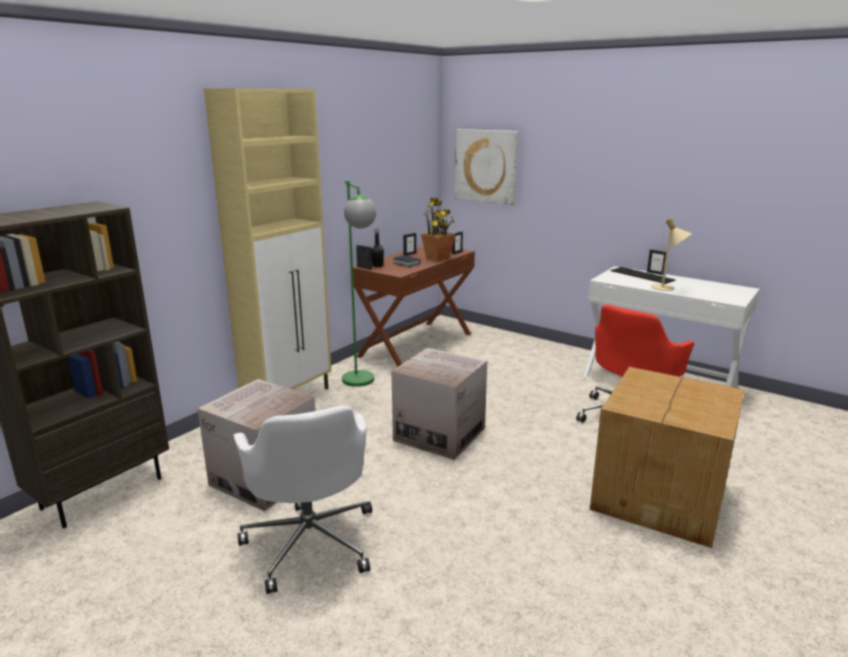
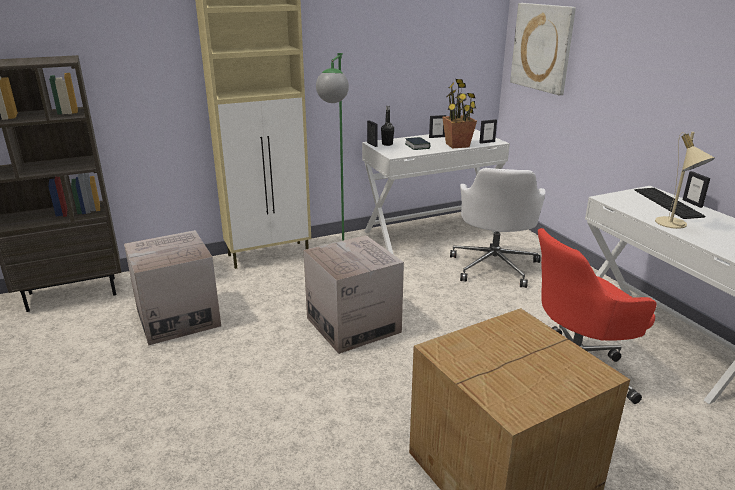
camera: 30 degrees right, 5 degrees up
(311, 541) = (150, 383): white office chair -> white office chair (494, 266)
(415, 344) = (430, 231): brown desk -> white desk

